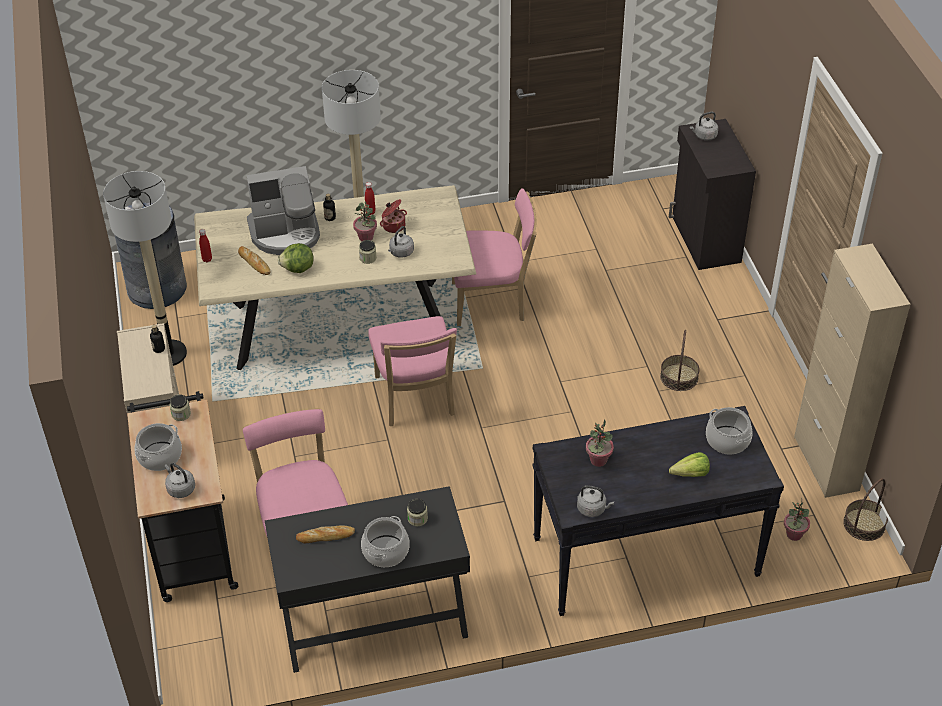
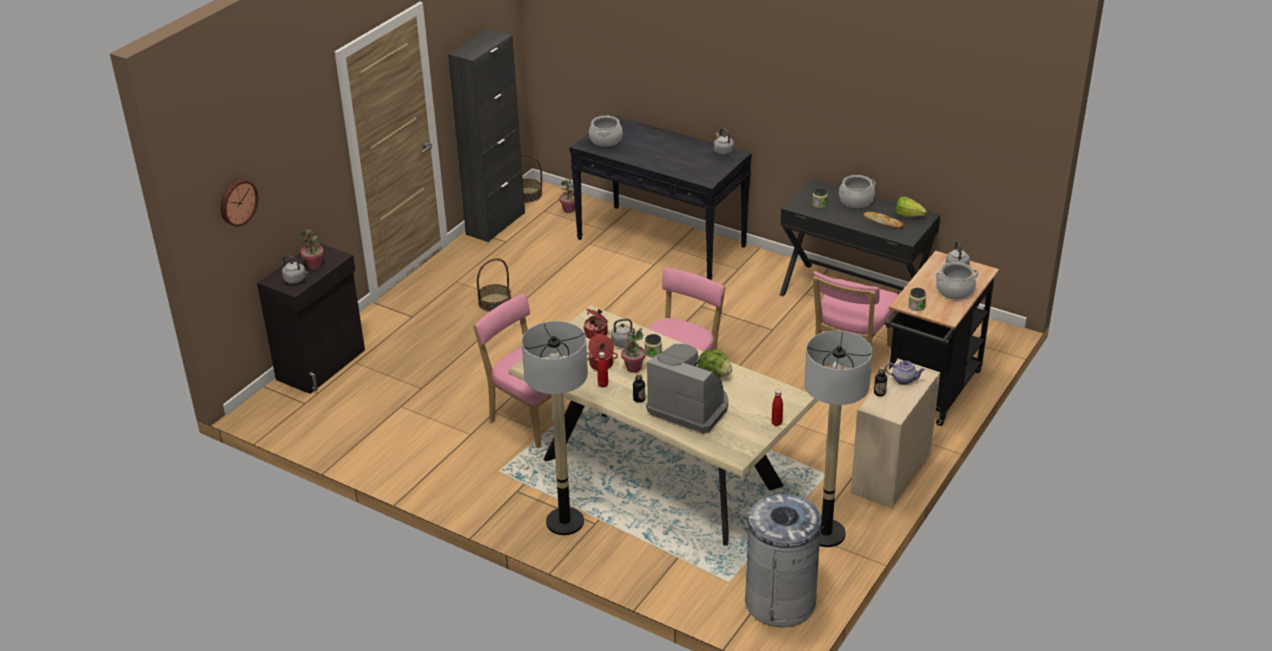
camera: 135 degrees left, 10 degrees down
(149, 374) = (904, 380): none -> teapot
(254, 263) = (742, 398): bread -> none
(432, 247) = (596, 334): none -> cooking pot
(598, 460) = (687, 165): potted plant -> potted plant (314, 265)
(687, 474) = (651, 139): lettuce -> lettuce (911, 217)
(737, 39) = (237, 202): none -> wall clock
(826, 463) = (495, 223): beige cabinet -> black cabinet

